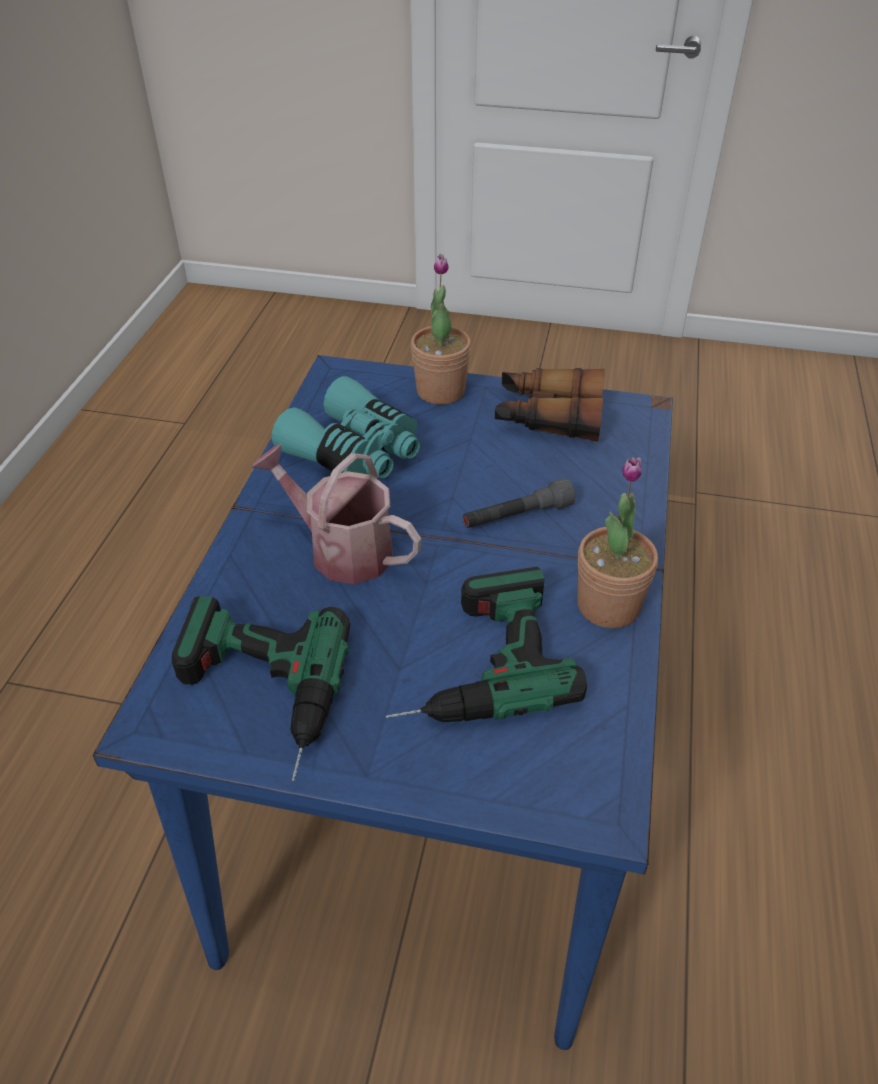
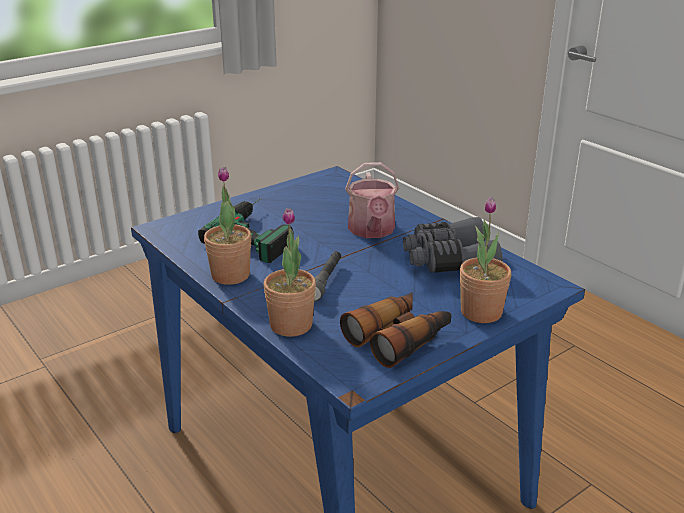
camera: 130 degrees right, 15 degrees down
(255, 698) = (316, 191): power drill -> none
(341, 549) = (372, 231): watering can -> watering can turned 105 degrees clockwise
(355, 452) = (448, 261): turquoise binoculars -> grey binoculars
(625, 491) = (291, 325): none -> potted plant

